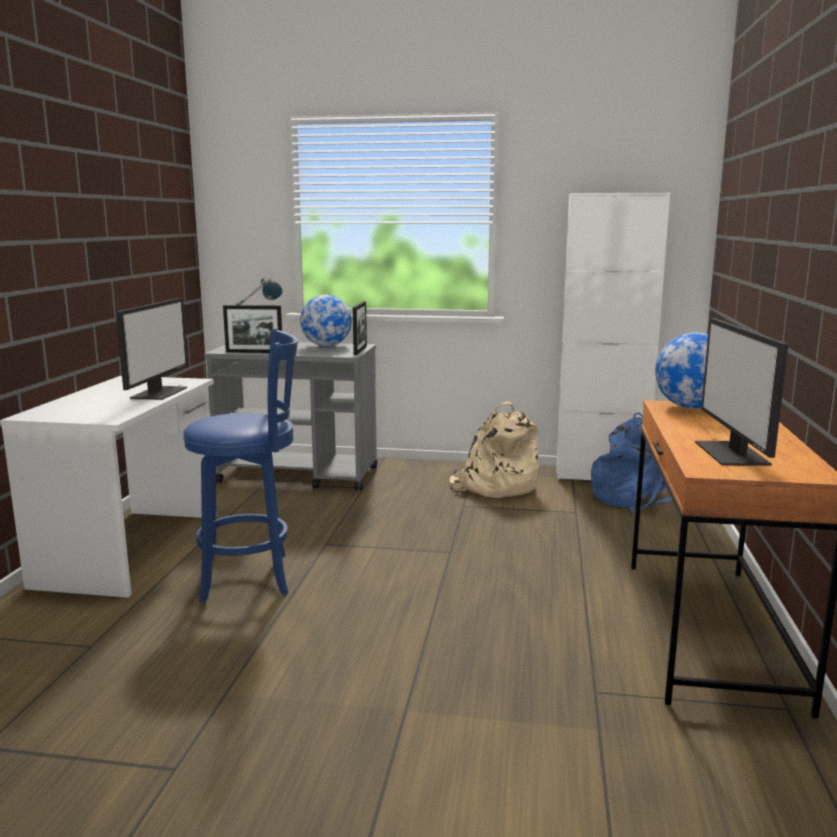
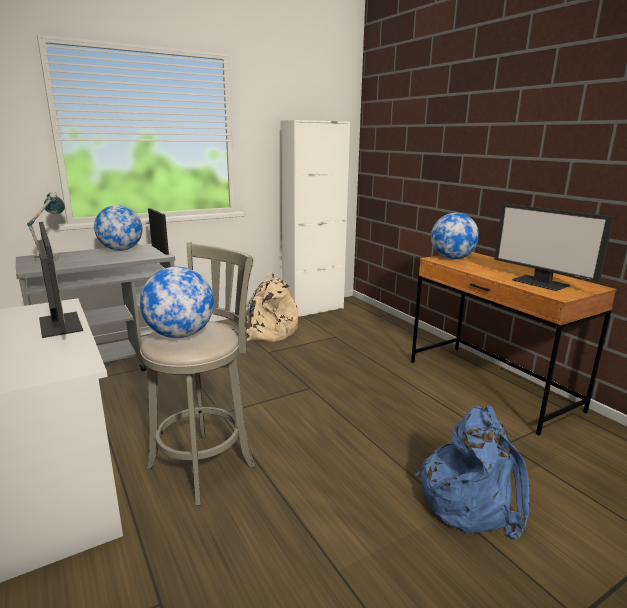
camera: 40 degrees left, 5 degrees up
(225, 419) = (180, 335): none -> globe
(252, 576) = (206, 464): blue stool -> grey stool
(254, 352) = (69, 265): picture frame -> none
(634, 498) = (350, 319): blue backpack -> blue backpack (470, 498)

